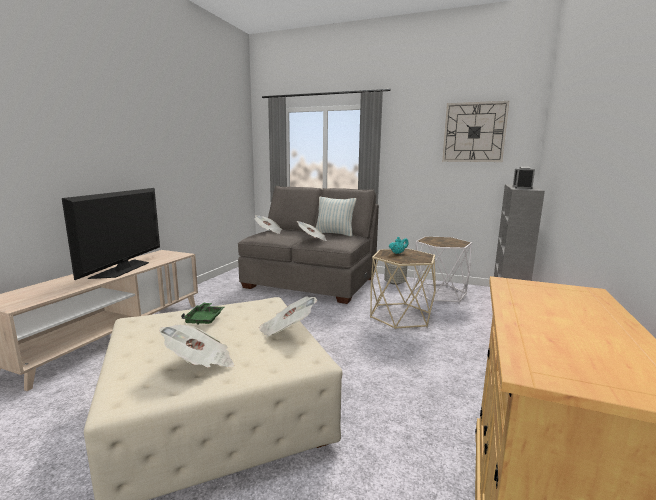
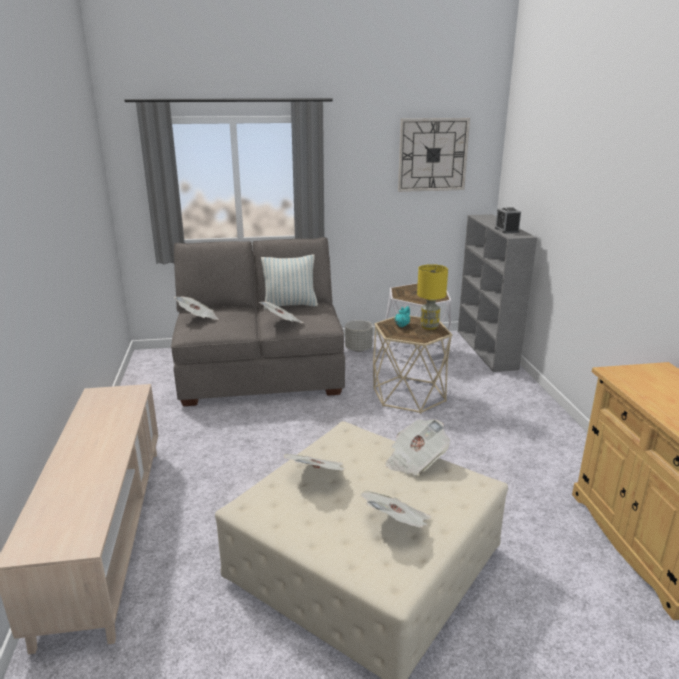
camera: 30 degrees left, 10 degrees up
(123, 269) = (103, 440): television -> none
(204, 319) = (318, 476): green tray -> newspaper
(419, 256) = (429, 326): none -> yellow table lamp

